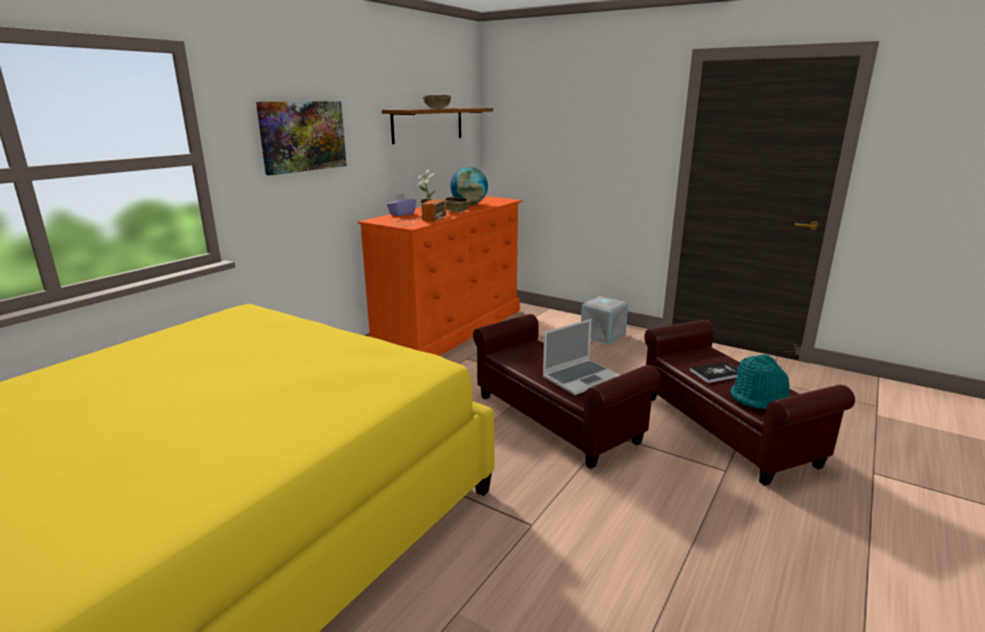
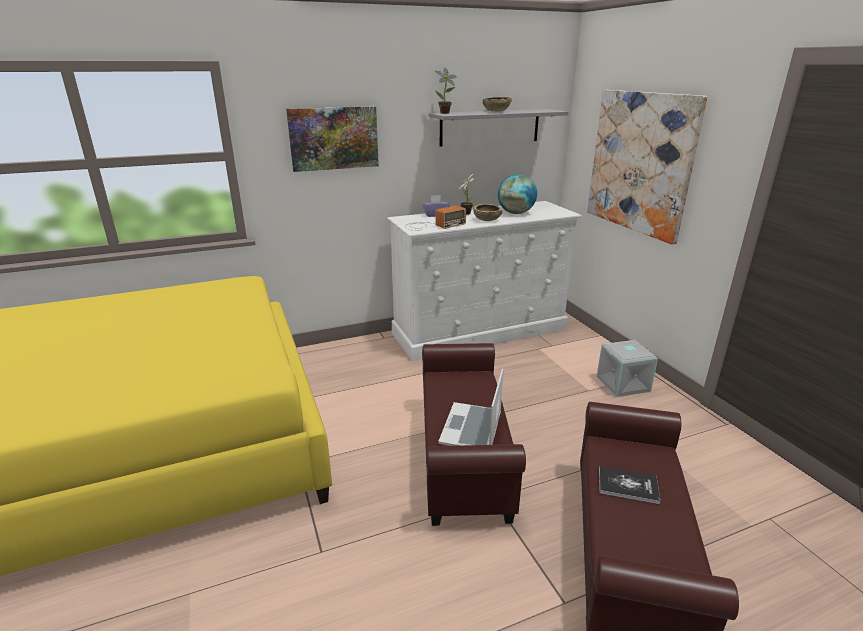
camera: 35 degrees right, 5 degrees up
(402, 109) = (446, 113): none -> potted plant
(428, 124) = (490, 127): brown shelf -> grey shelf
(452, 329) = (481, 331): orange dresser -> white dresser
(568, 147) = (640, 163): none -> picture
(580, 378) = (472, 429): laptop -> laptop turned 105 degrees clockwise
(759, 398) = (636, 541): turquoise hat -> none

